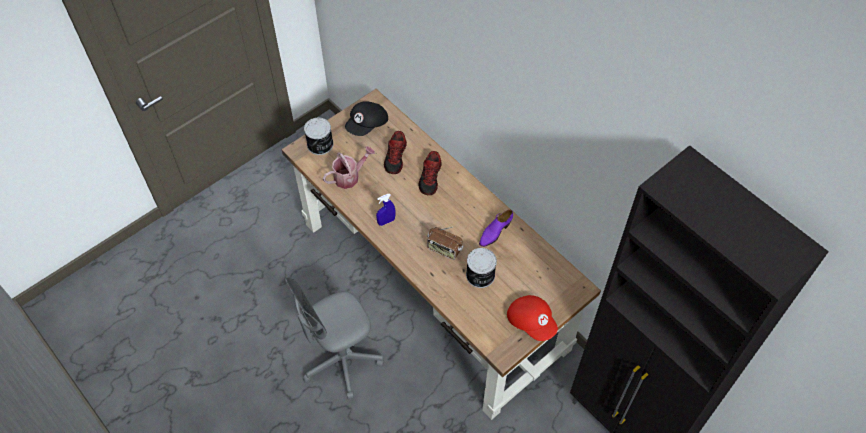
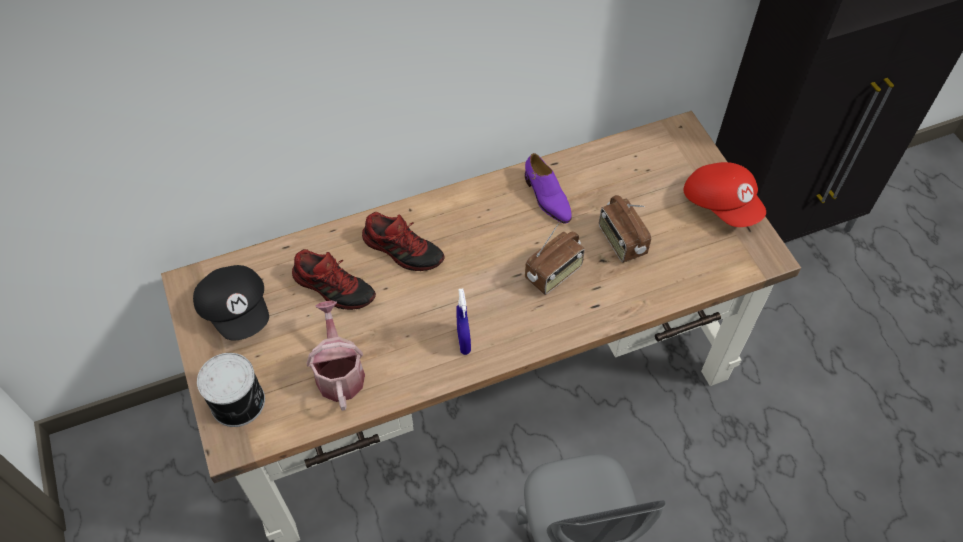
camera: 70 degrees left, 0 degrees up
(480, 276) = (621, 241): can -> radio
(531, 322) = (722, 204): red cap -> red cap turned 75 degrees clockwise

